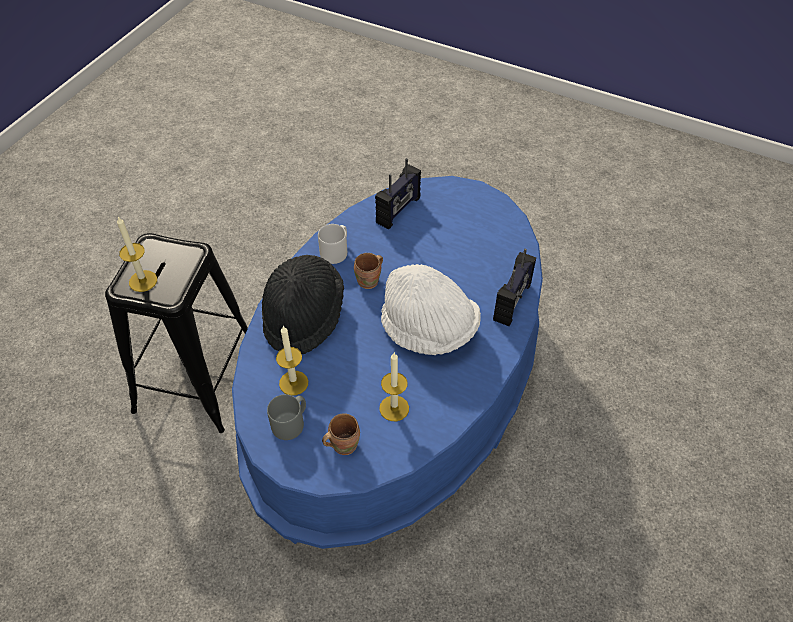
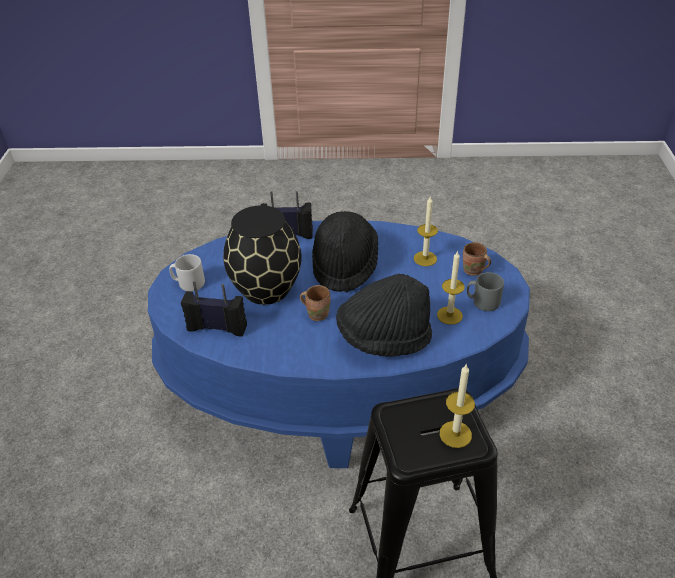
camera: 115 degrees left, 10 degrees down
(336, 252) = (296, 348): grey mug -> grey mug (188, 283)
(428, 256) = (266, 290): none -> black vase
(429, 330) = (344, 265): white hat -> black hat

